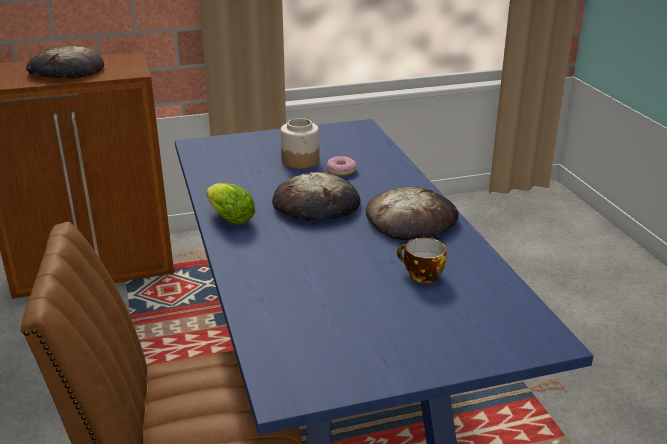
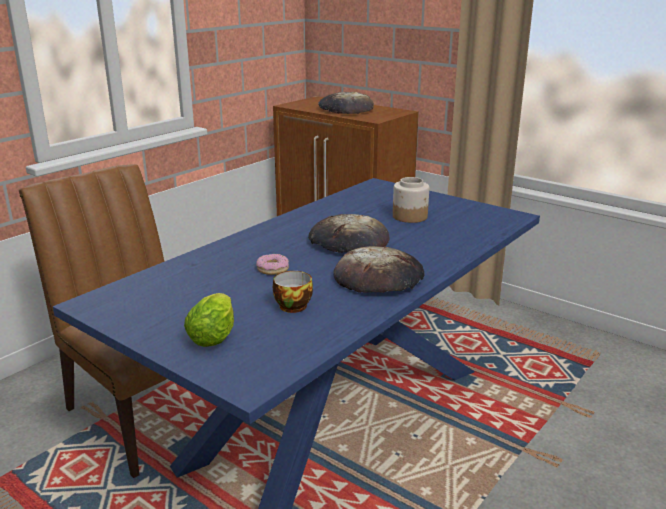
camera: 55 degrees right, 5 degrees down
(228, 218) = (287, 224): lettuce -> lettuce (215, 335)
(341, 170) = (419, 232): donut -> donut (273, 269)

